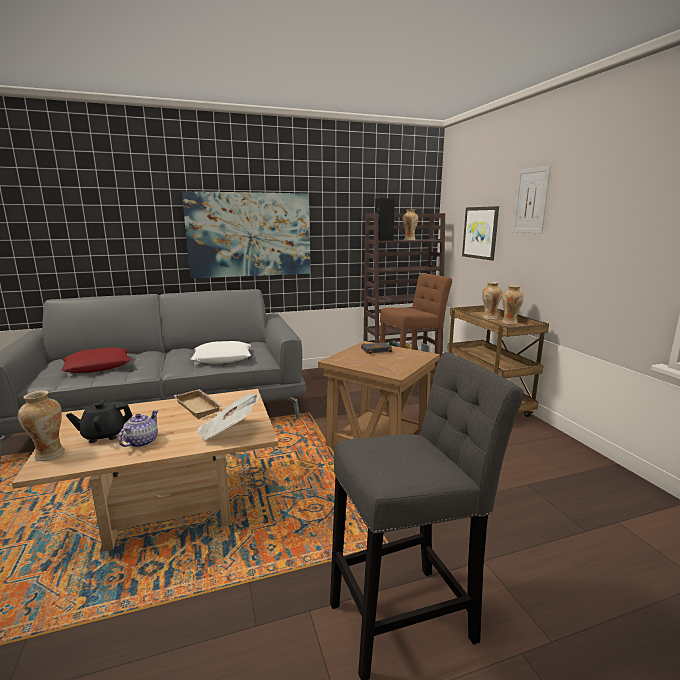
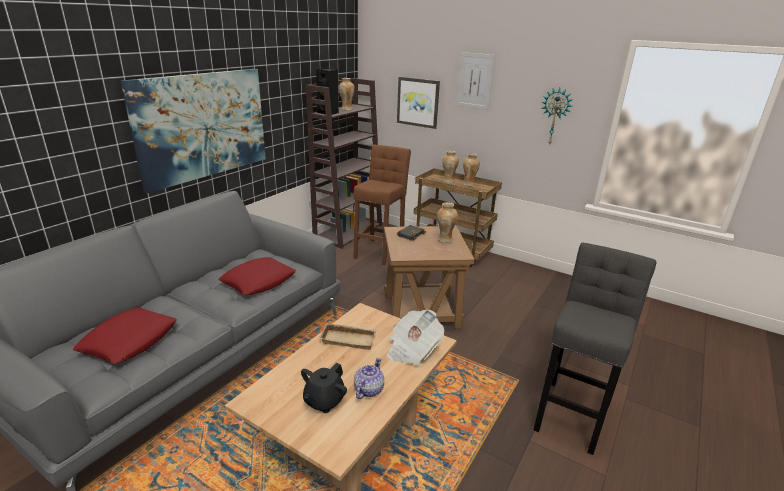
camera: 40 degrees left, 10 degrees up
(48, 454) = (316, 441): vase -> vase (445, 240)
(141, 442) = (368, 390): teapot -> teapot turned 45 degrees clockwise
(223, 358) = (259, 281): white pillow -> red pillow
(616, 234) = (555, 116): none -> wall clock

